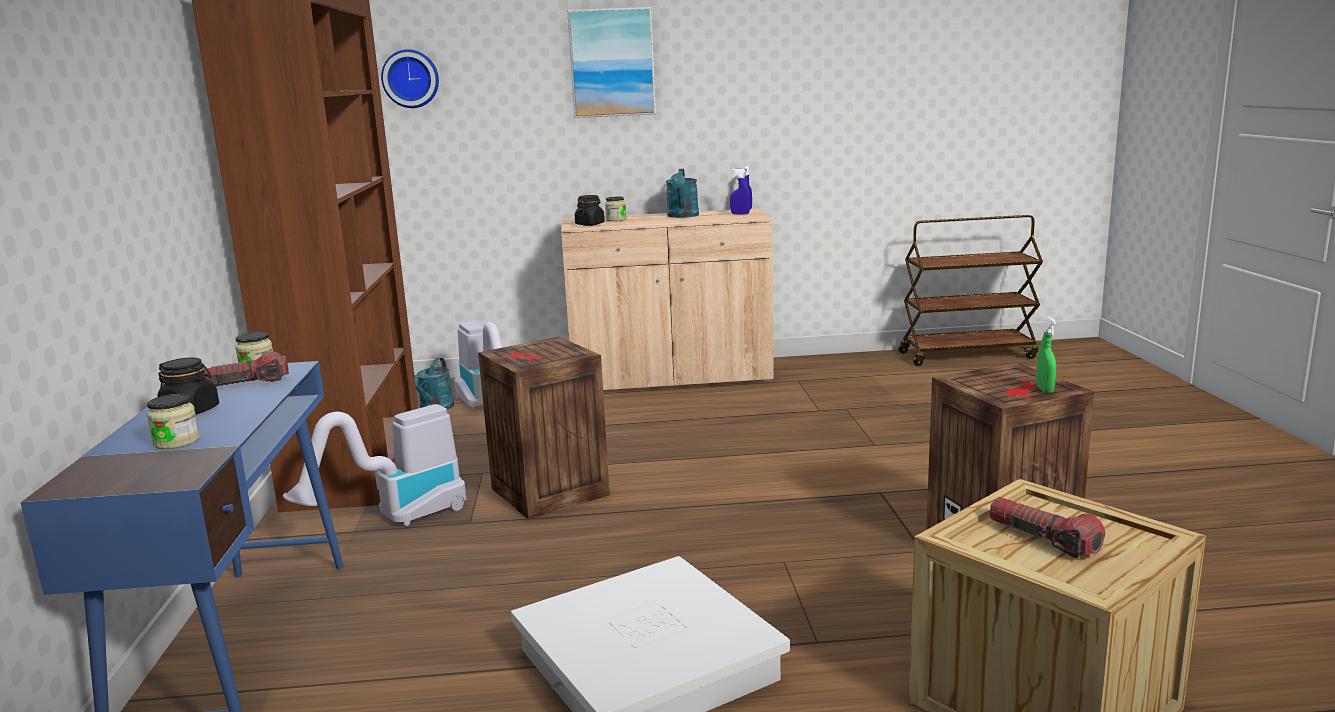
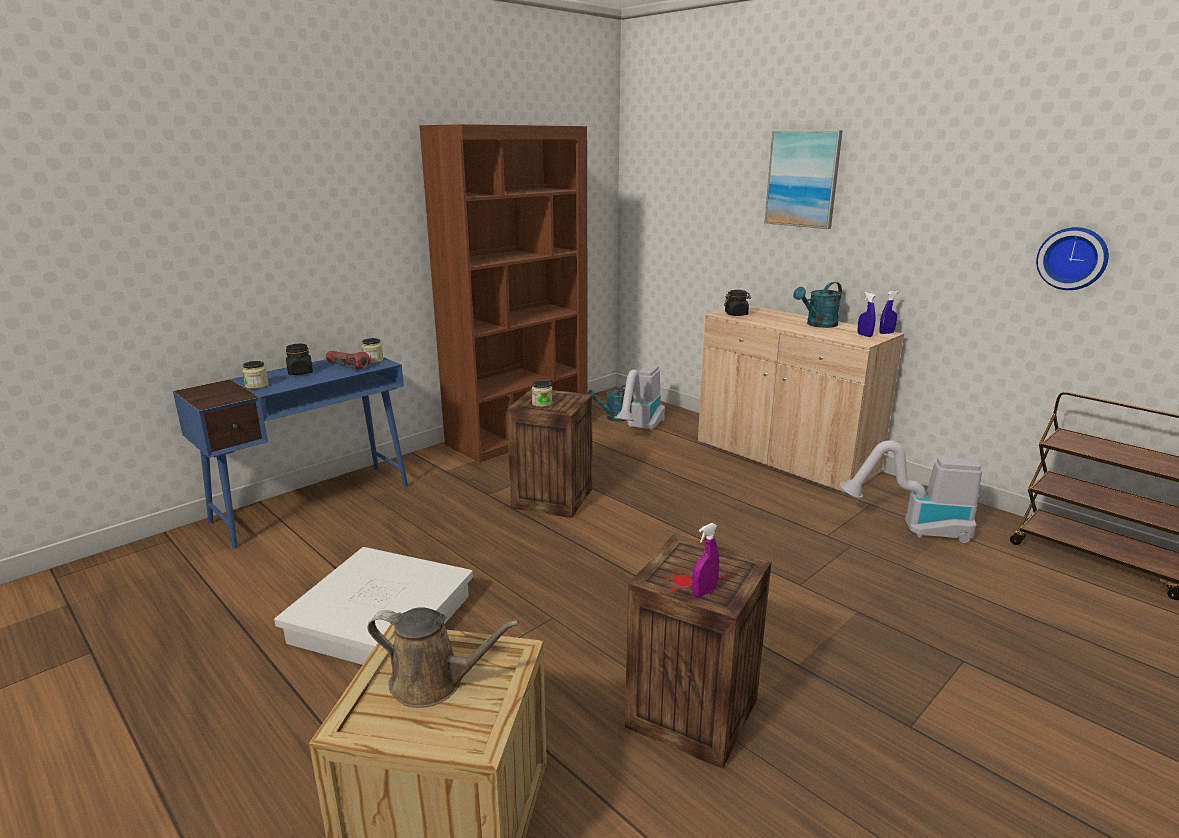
camera: 50 degrees right, 5 degrees up
(396, 520) = (469, 474): vacuum cleaner -> vacuum cleaner (913, 529)
(411, 79) = (667, 179): wall clock -> wall clock (1073, 258)
(616, 219) = (766, 315): jar -> jar (542, 403)
(1043, 539) = (433, 683): flashlight -> brown watering can
(1044, 390) = (704, 592): green spray bottle -> purple spray bottle

